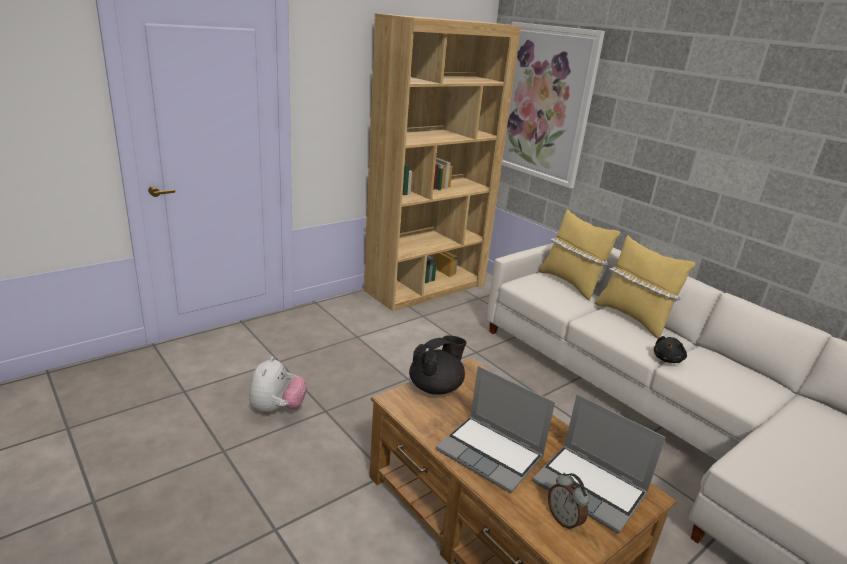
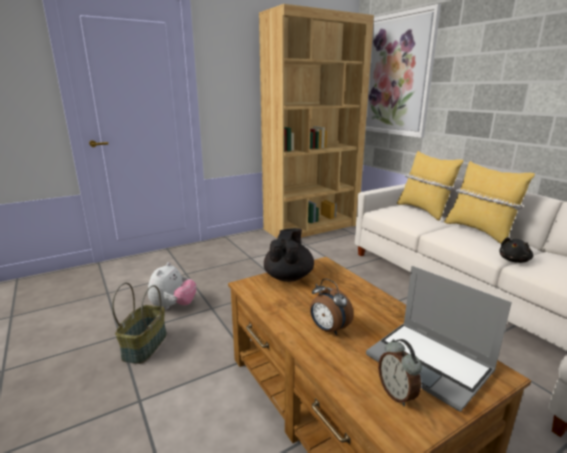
camera: 10 degrees right, 5 degrees down
(258, 463) = (144, 345): none -> basket
(436, 387) = (288, 276): black teapot -> black teapot turned 45 degrees counterclockwise
(491, 454) = (328, 329): laptop -> alarm clock

